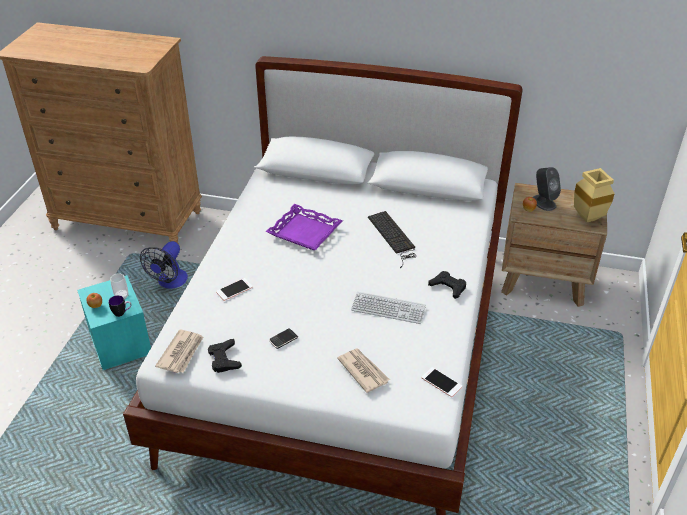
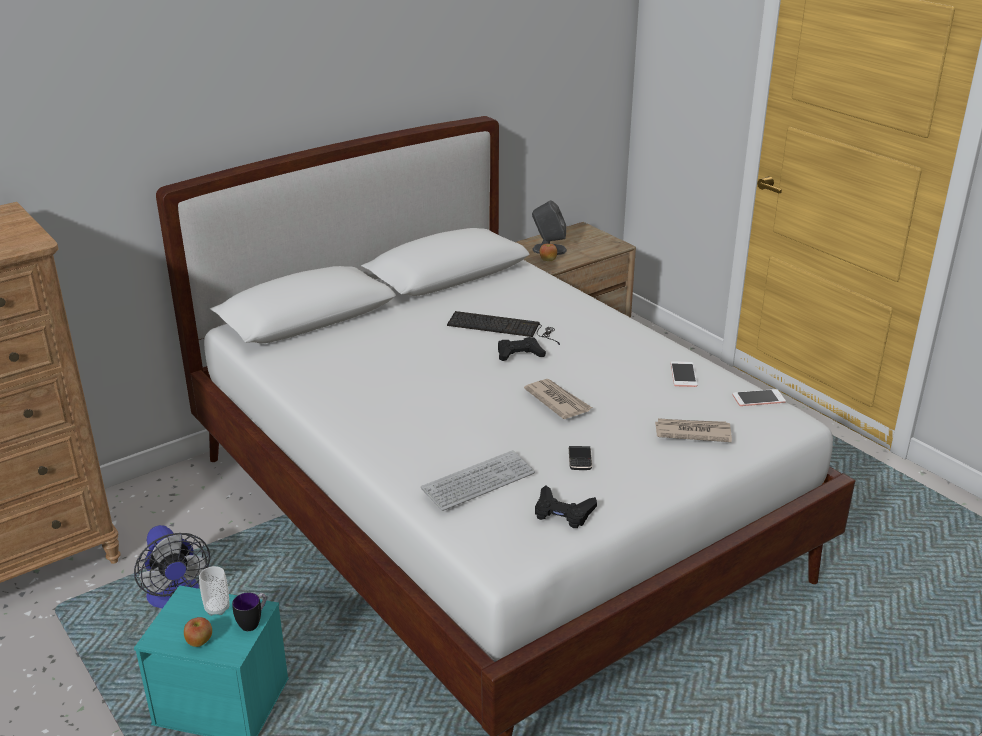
camera: 50 degrees left, 10 degrees down
(181, 353) = (512, 539): newspaper -> newspaper (557, 401)
(234, 289) = (446, 455): phone -> phone (683, 374)
(304, 232) = (412, 370): purple tray -> none
(388, 309) = (613, 378): keyboard -> keyboard (478, 482)
(448, 287) = (624, 334): black game controller -> black game controller (519, 354)
(585, 217) = (600, 243): beige vase -> none

